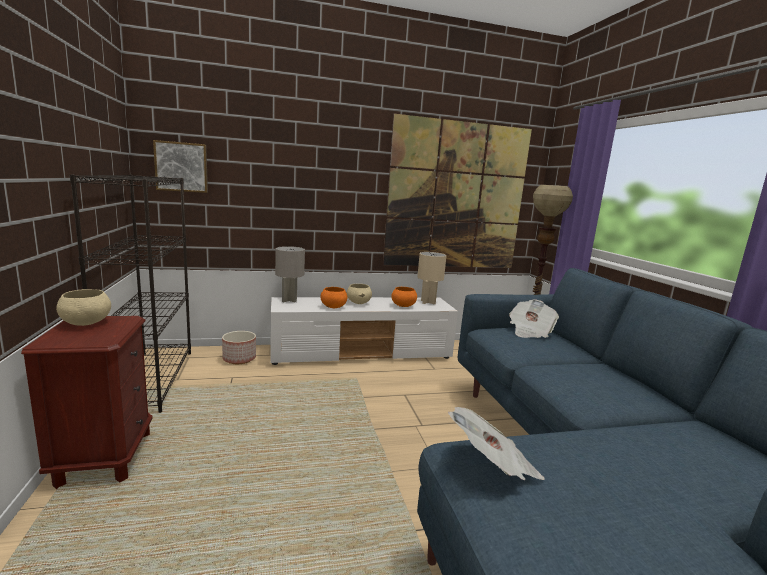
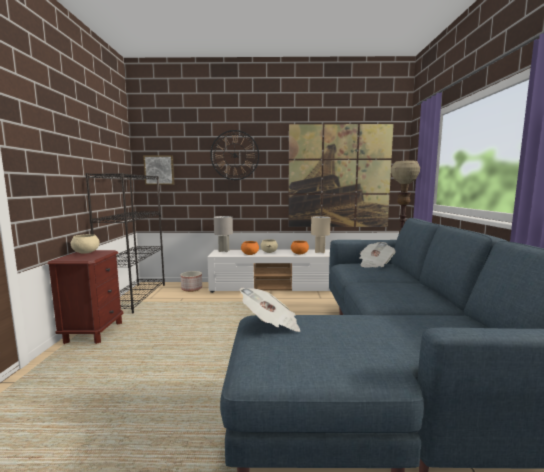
camera: 15 degrees right, 5 degrees down
(309, 153) = (234, 155): none -> wall clock

